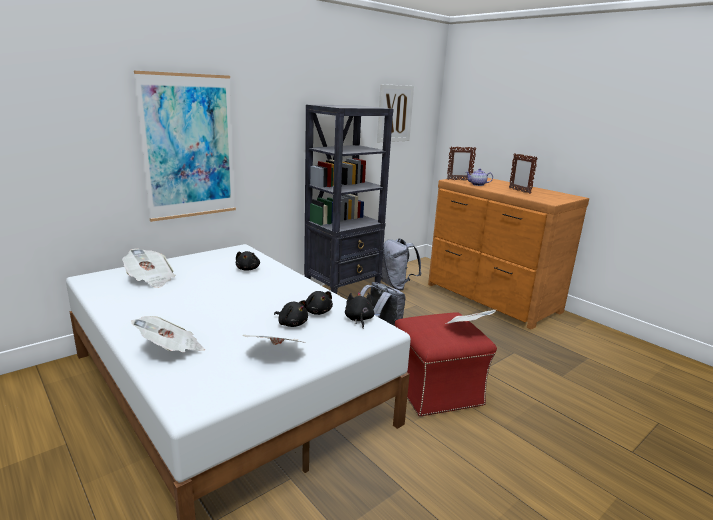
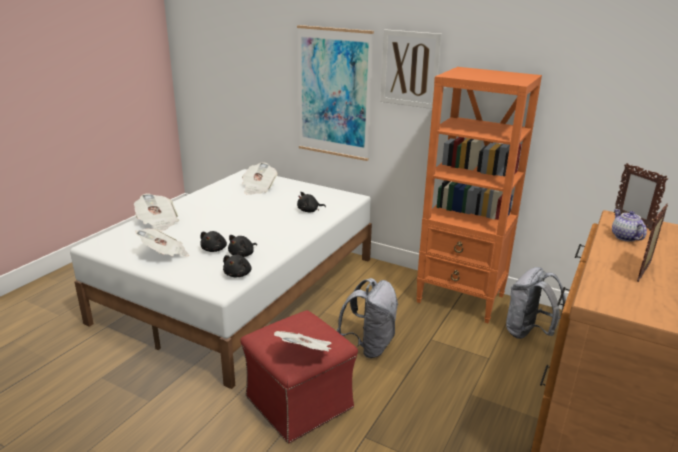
camera: 70 degrees right, 5 degrees up
(343, 292) = (461, 299): black bookcase -> orange bookcase
(359, 319) = (238, 274): black plush toy -> black plush toy turned 135 degrees clockwise
(394, 113) = (622, 94): picture -> picture (410, 69)

